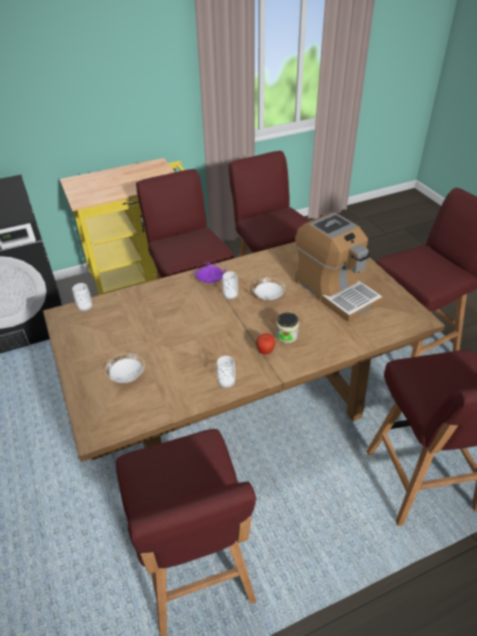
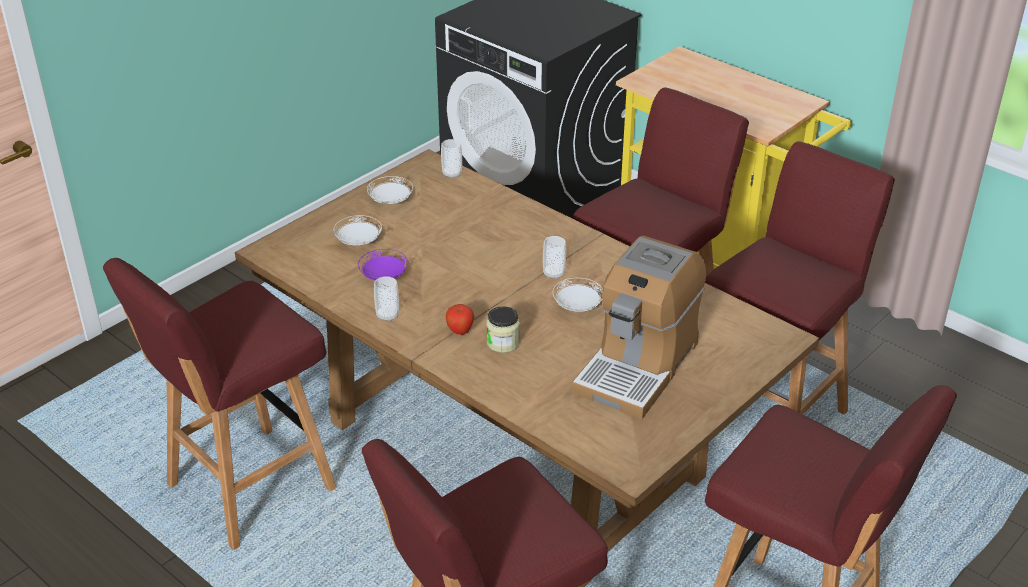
camera: 65 degrees right, 5 degrees down
(90, 345) = (390, 201): none -> white plate
(211, 279) = (577, 247): purple plate -> purple plate (384, 277)

